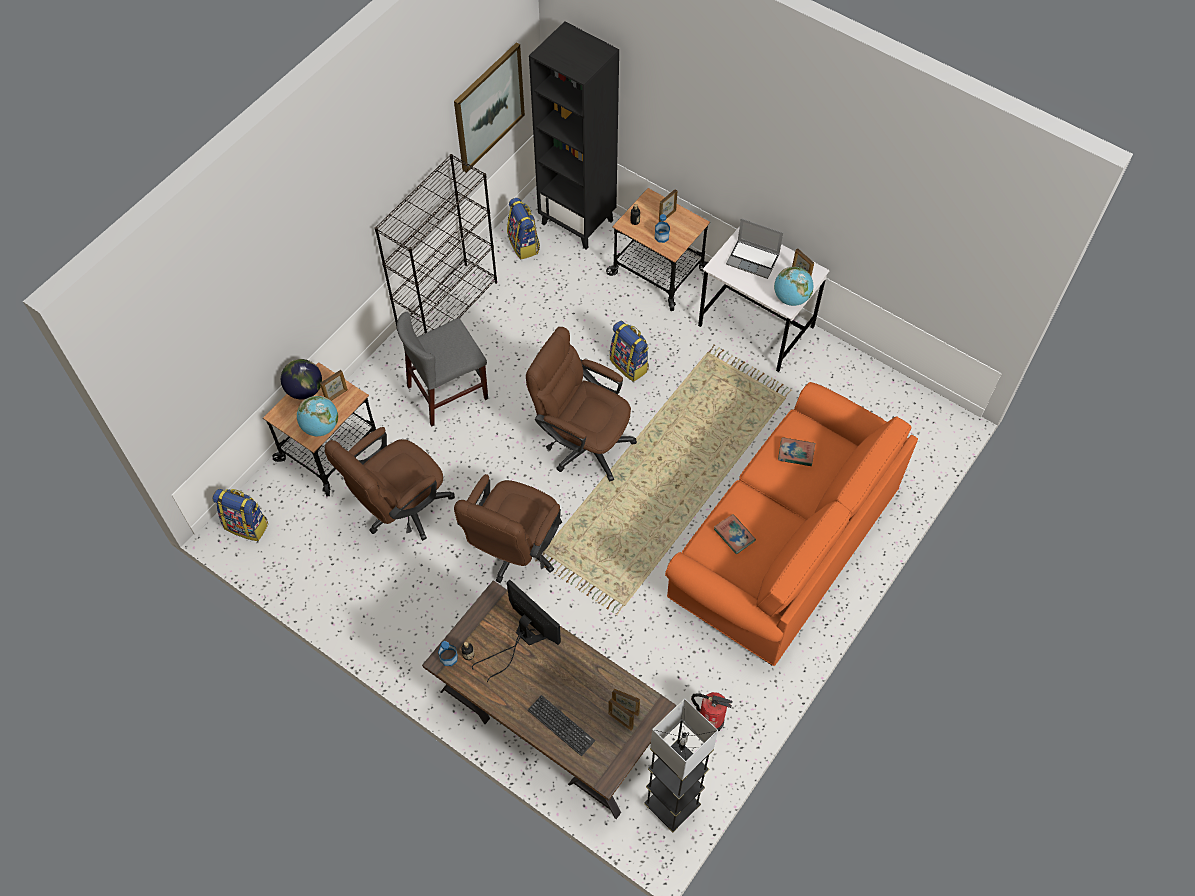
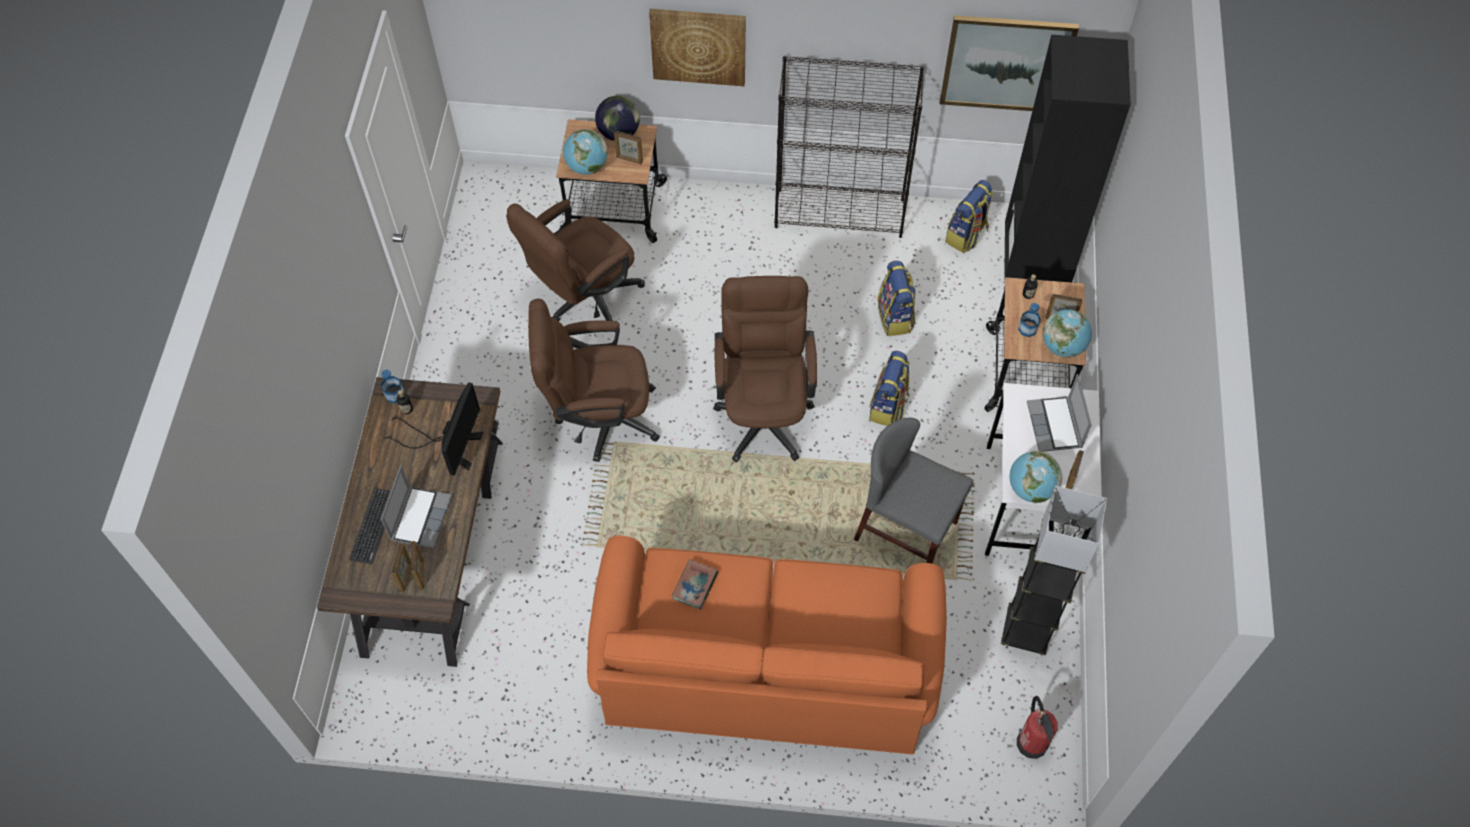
camera: 60 degrees right, 0 degrees up
(247, 525) = (494, 192): backpack -> backpack (895, 317)
(320, 274) = (698, 46): none -> picture
(400, 510) = (584, 299): brown office chair -> brown office chair turned 60 degrees counterclockwise
(447, 392) = (740, 266): grey chair -> grey chair (906, 530)
(574, 687) = (420, 517): none -> laptop
(672, 805) = (399, 702): black floor lamp -> black floor lamp (1025, 631)
(688, 226) = (1063, 346): none -> globe
(710, 720) = (512, 693): fire extinguisher -> fire extinguisher (1032, 742)
(796, 453) = (839, 599): book -> none

